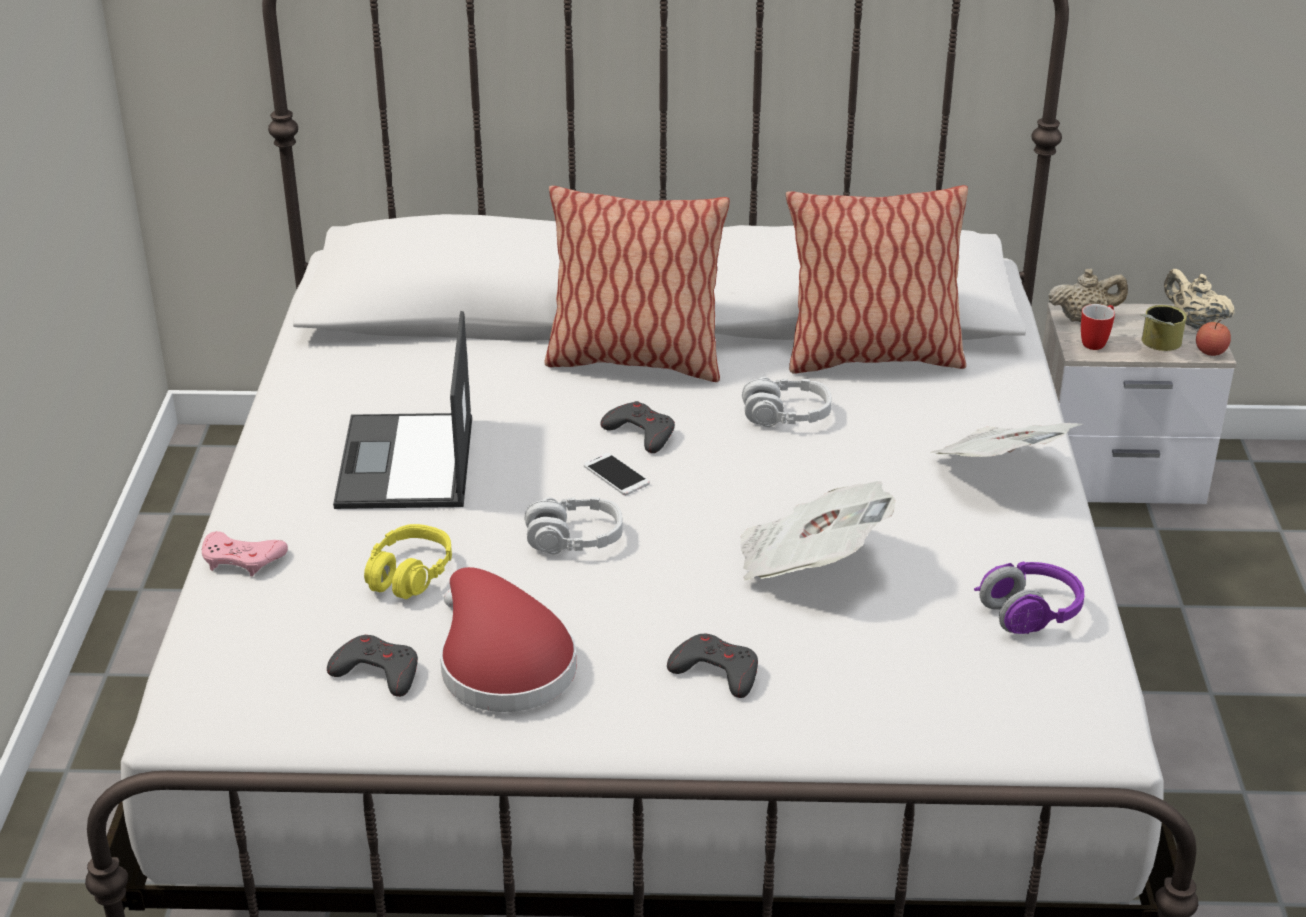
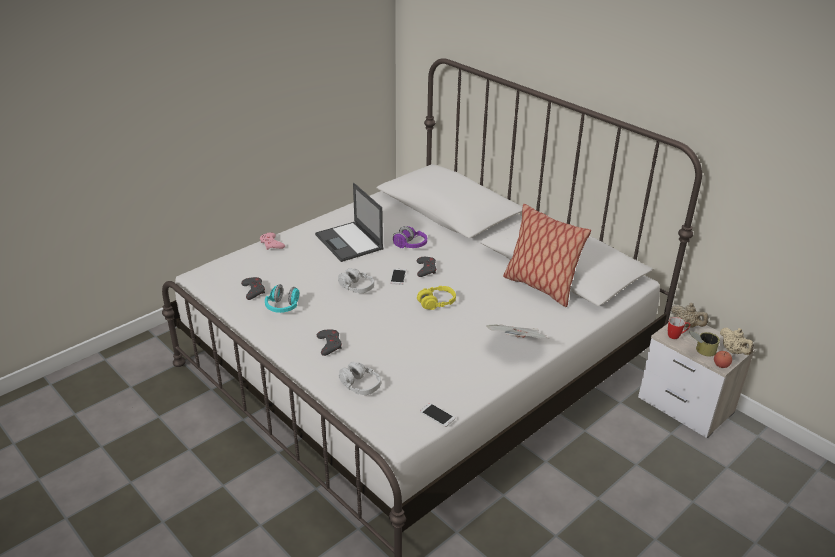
camera: 45 degrees right, 0 degrees up
(406, 464) = (349, 242): laptop -> laptop turned 75 degrees counterclockwise
(409, 574) = (301, 271): yellow headphones -> yellow headphones (436, 303)
(502, 663) = (283, 307): red hat -> turquoise headphones
(634, 361) = (461, 248): pillow -> none
(786, 415) = (478, 288): grey headphones -> grey headphones (360, 385)
(808, 563) = (406, 333): newspaper -> none
(1029, 614) = (445, 390): purple headphones -> purple headphones (410, 245)
(1090, 661) = (437, 415): none -> phone
(1193, 323) = (733, 351): beige teapot -> beige teapot turned 150 degrees clockwise

